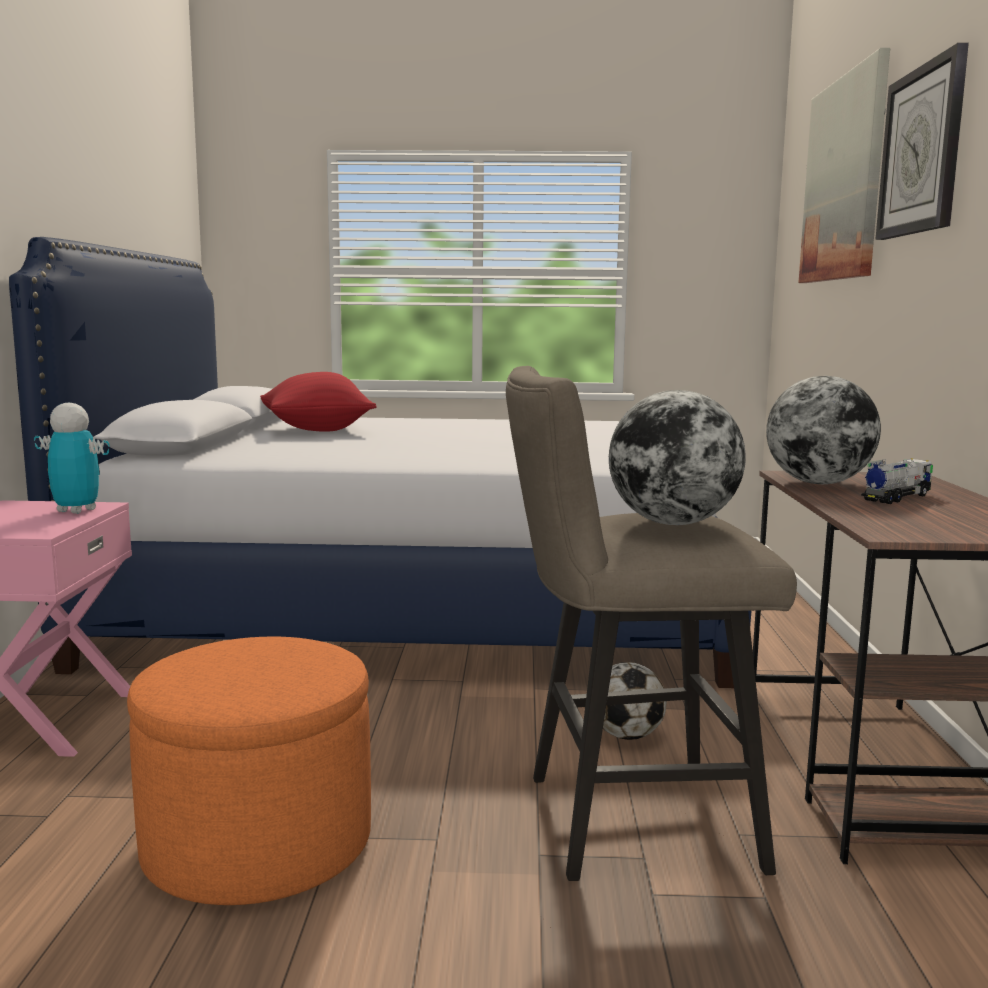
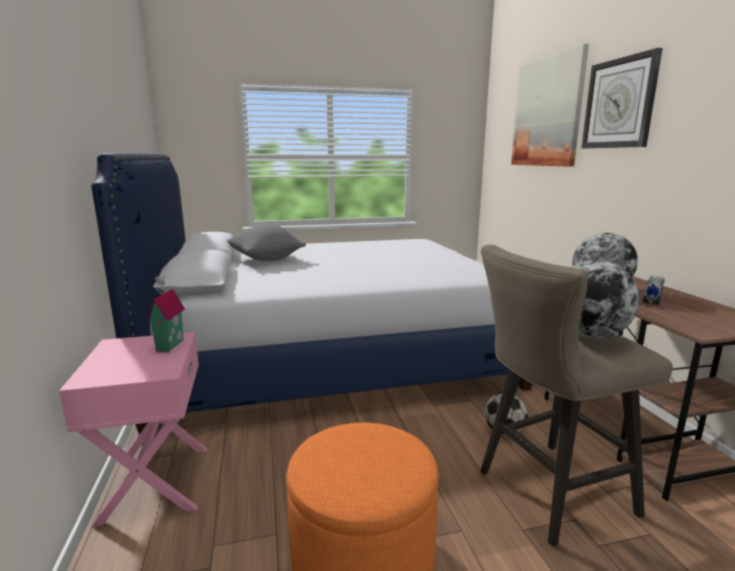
camera: 15 degrees left, 5 degrees up
(76, 510) = (168, 345): toy robot -> toy house
(316, 431) = (266, 260): red pillow -> grey pillow

